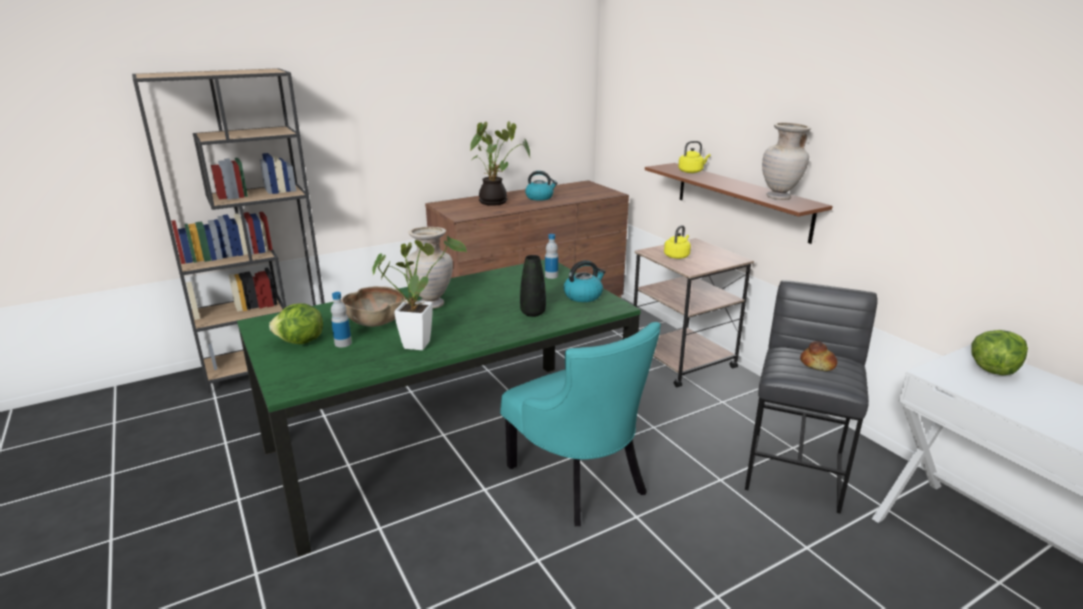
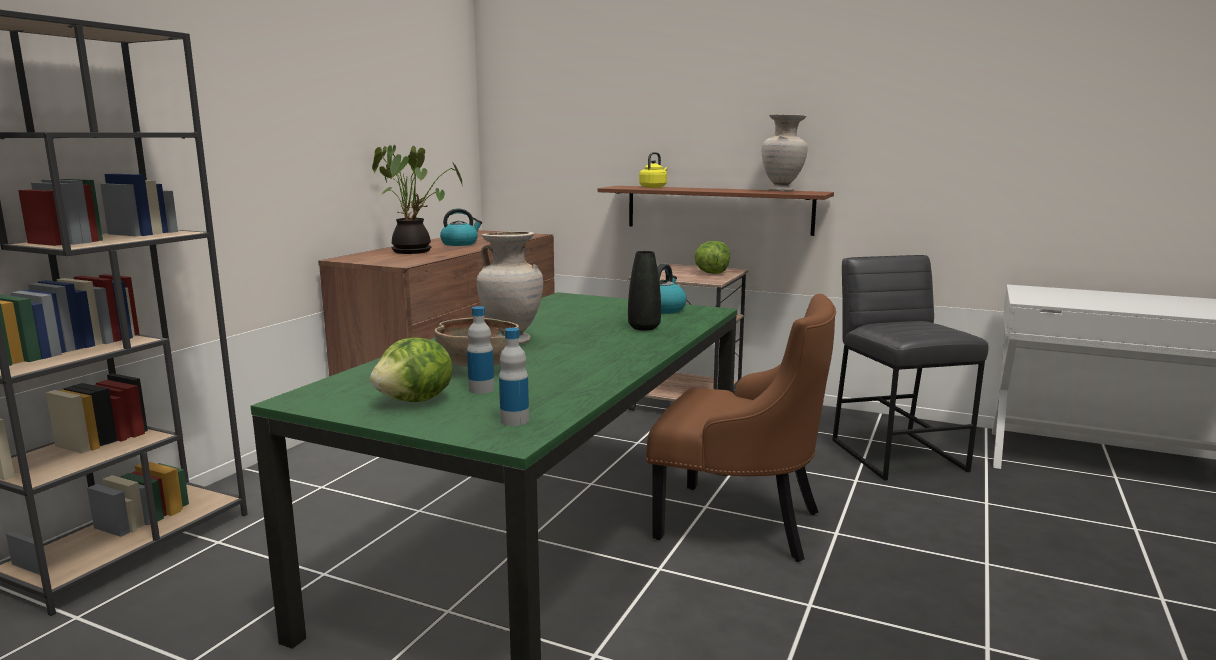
camera: 35 degrees left, 10 degrees down
(419, 342) = (577, 369): potted plant -> none
(551, 276) = (593, 302): bottle -> bottle (514, 420)
(576, 478) = (735, 523): turquoise chair -> brown chair
(677, 256) = (677, 275): yellow kettle -> none
(818, 364) = (919, 325): bread -> none
(993, 370) = (1050, 293): lettuce -> lettuce (712, 273)

